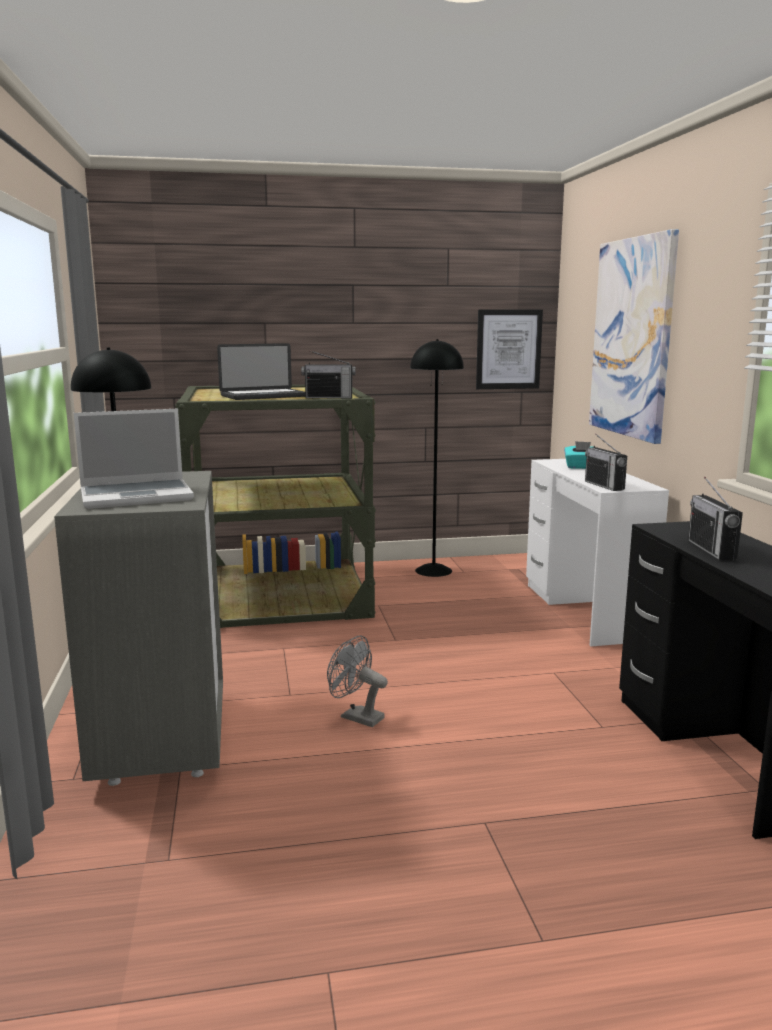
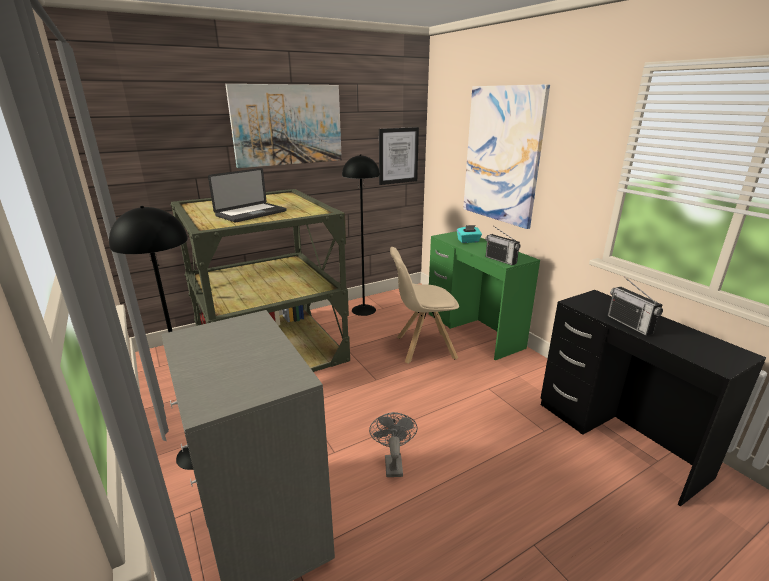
camera: 20 degrees left, 10 degrees up
(138, 496) = (239, 369): laptop -> none
(329, 398) = (306, 212): radio -> none
(345, 300) = (287, 125): none -> picture
(356, 717) = (392, 463): grey fan -> grey fan turned 75 degrees clockwise
(488, 619) = (422, 348): none -> beige chair
(585, 611) = (473, 330): white desk -> green desk

